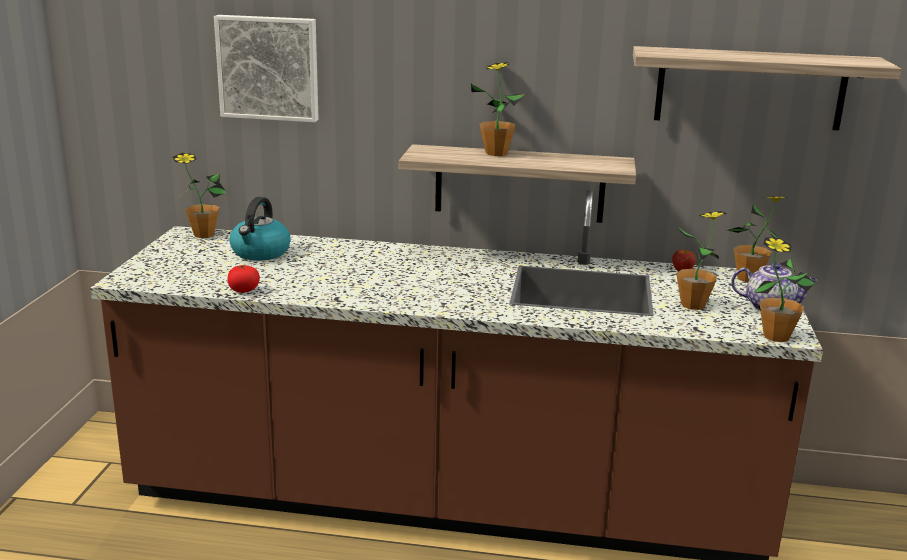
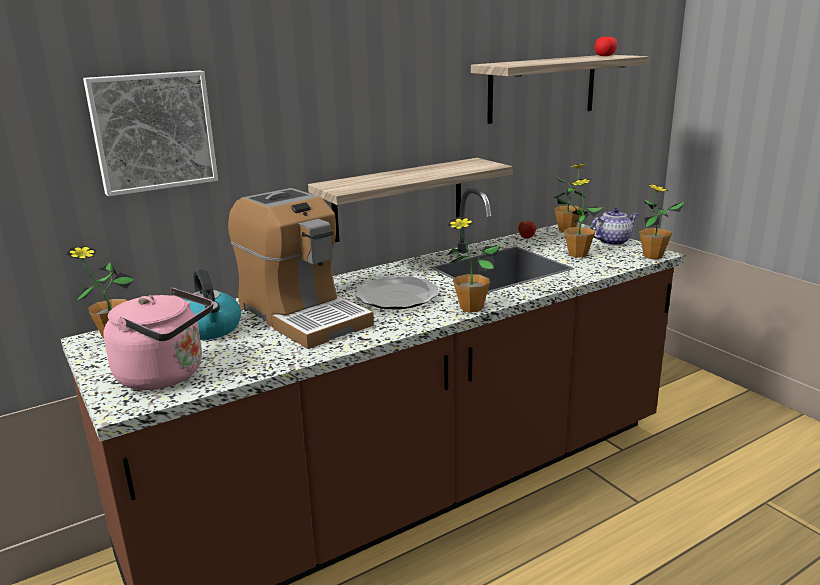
camera: 40 degrees left, 0 degrees up
(178, 272) = (166, 375): none -> pink kettle
(244, 290) = (269, 364): tomato -> tomato (604, 56)
(335, 266) = (302, 315): none -> coffee machine
(433, 279) = (397, 296): none -> plate
(496, 153) = (390, 174): potted plant -> potted plant (471, 308)

